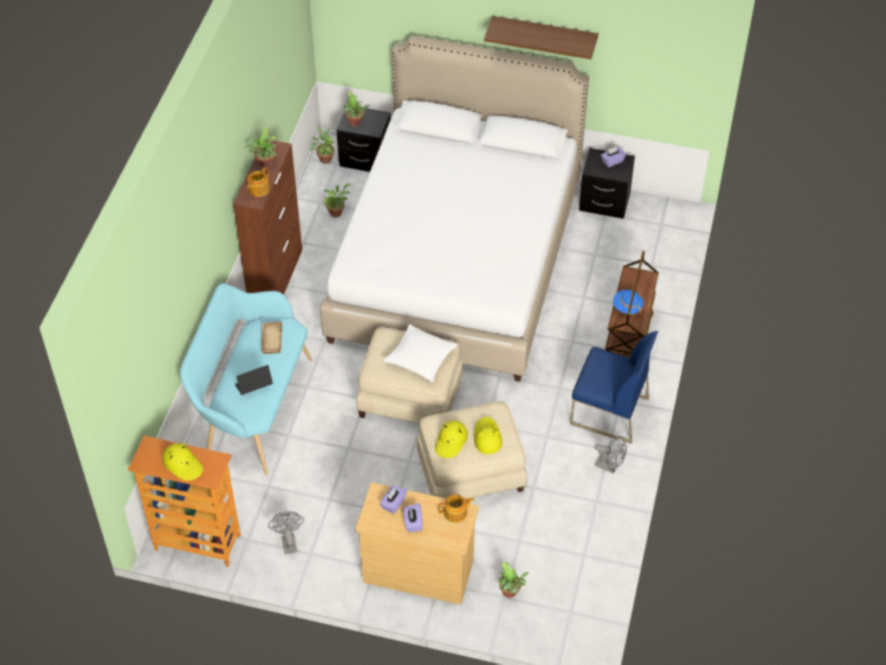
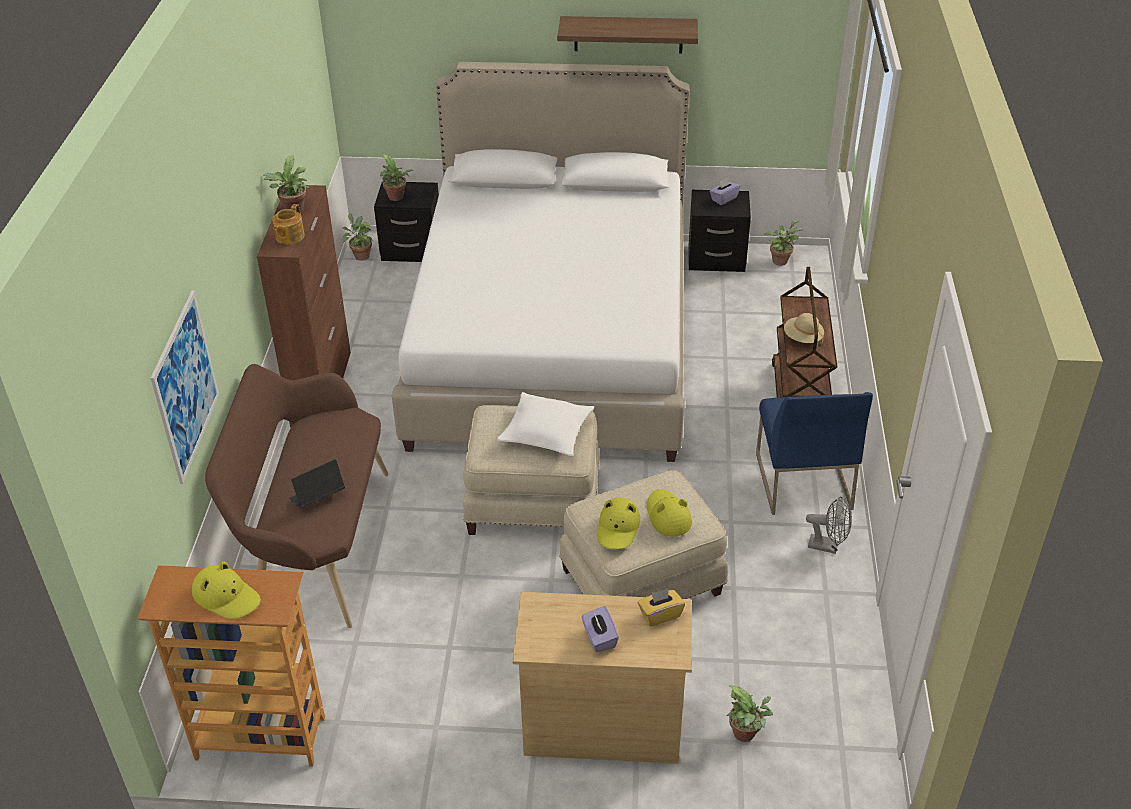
camera: 10 degrees left, 10 degrees down
(172, 314) = (185, 386): none -> picture
(252, 408) = (315, 544): turquoise bench -> brown bench
(270, 339) = (331, 437): beige tray -> none
(288, 541) = (399, 714): grey fan -> none
(336, 212) = (387, 307): potted plant -> potted plant (780, 260)
(393, 503) = (562, 616): purple tissue box -> none
(456, 513) = (660, 614): teapot -> yellow tissue box
(608, 411) = (802, 480): blue chair -> blue chair turned 75 degrees clockwise
(627, 307) = (802, 338): blue hat -> beige hat

